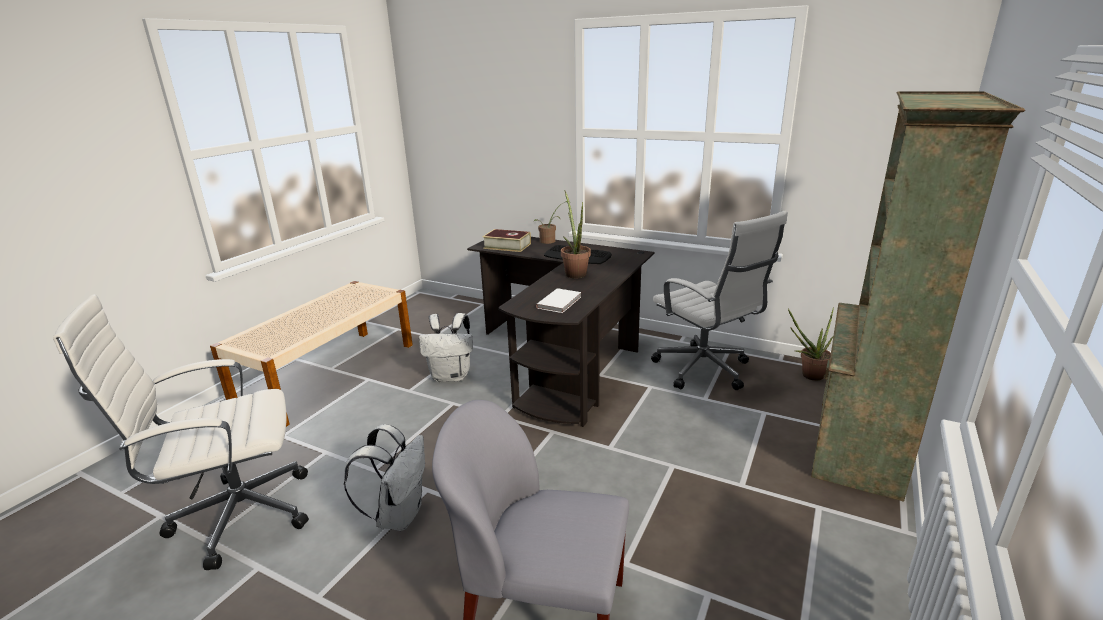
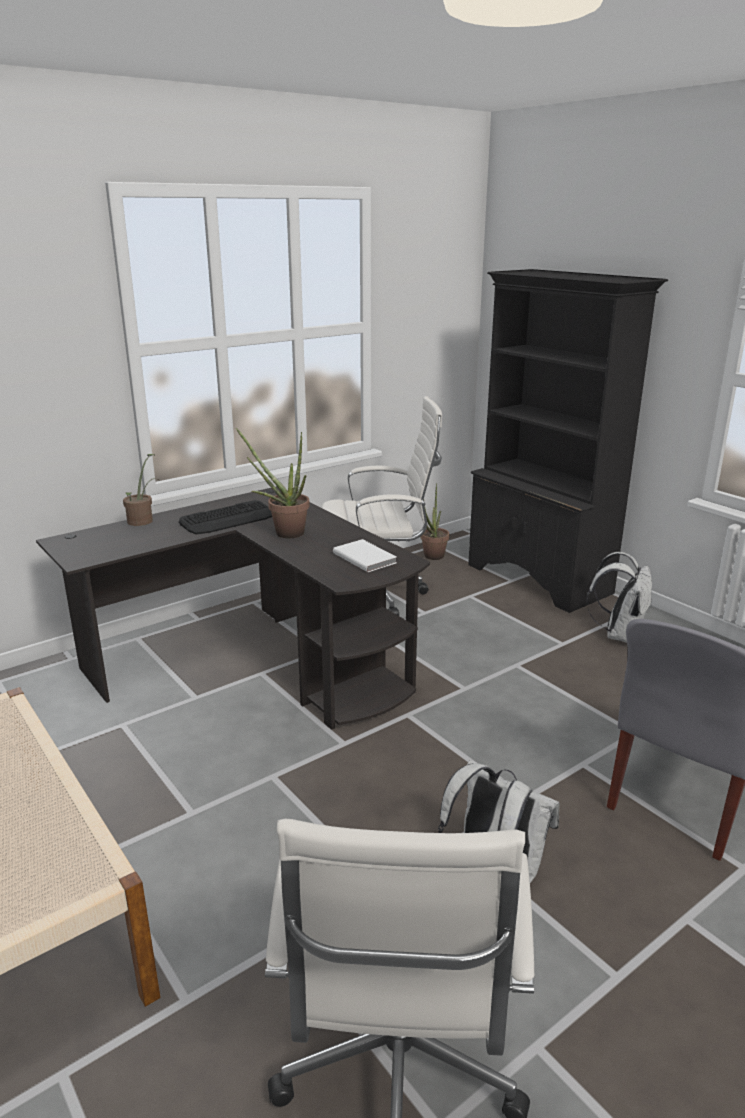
camera: 65 degrees left, 0 degrees up
(452, 376) = (196, 761): white backpack -> white backpack (619, 635)
(507, 246) = (112, 546): book -> none
(859, 442) = (539, 578): green bookcase -> black bookcase

